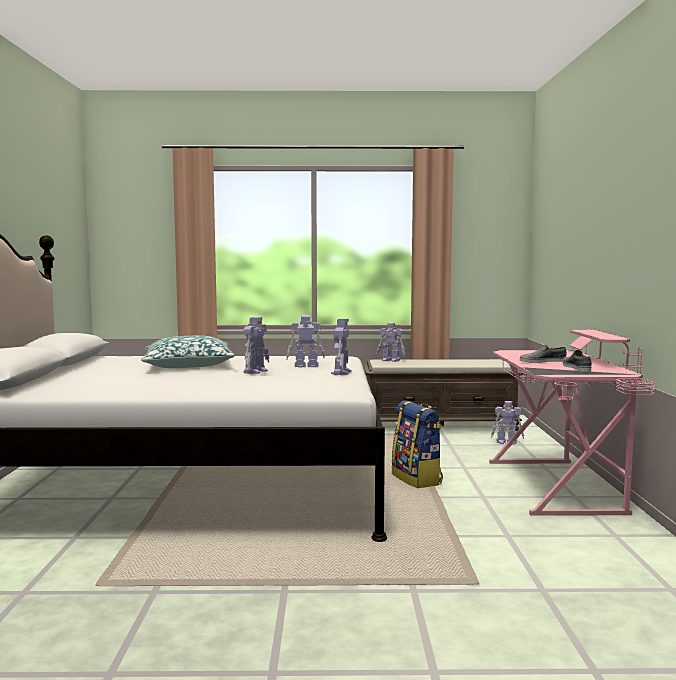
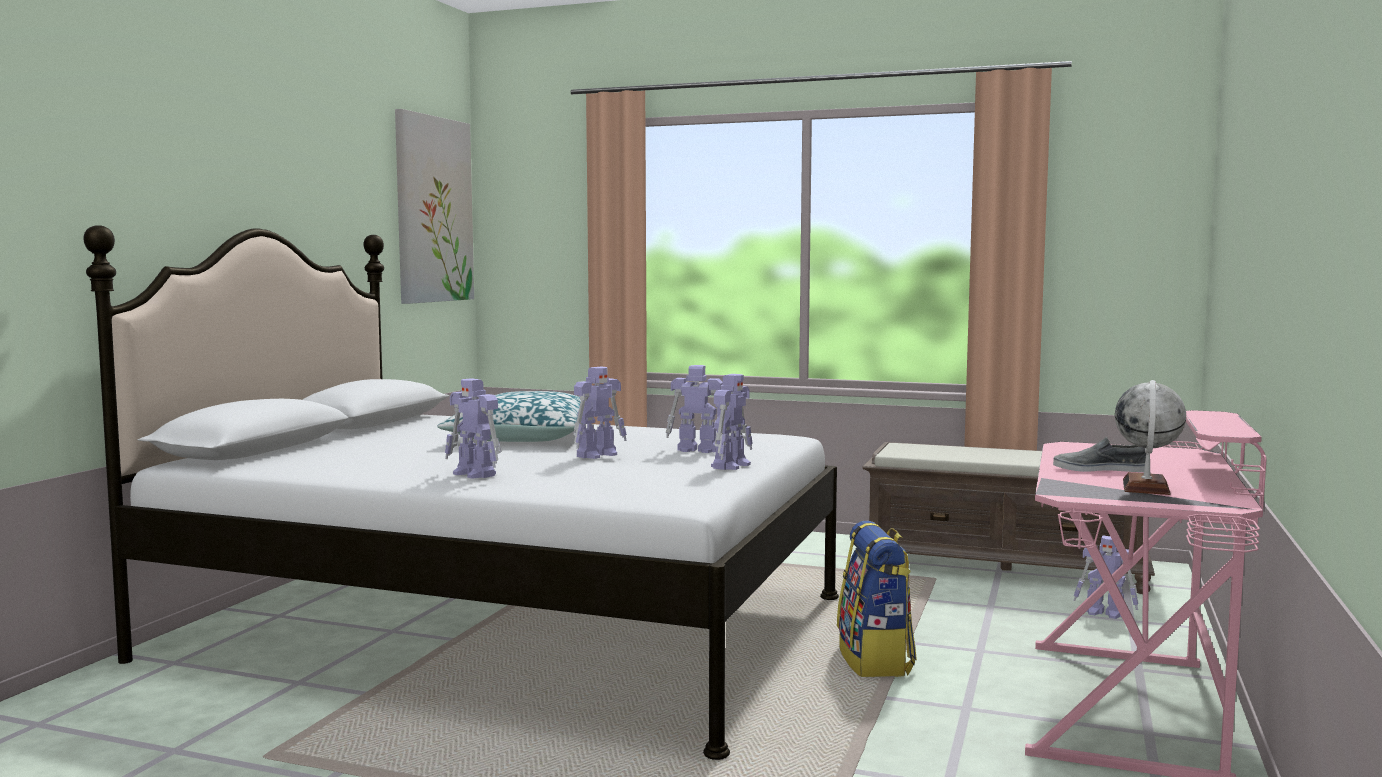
camera: 20 degrees right, 0 degrees up
(69, 220) = (433, 210): none -> picture
(391, 360) = (921, 446): toy robot -> toy robot (475, 474)
(577, 368) = (1146, 487): grey shoe -> globe

